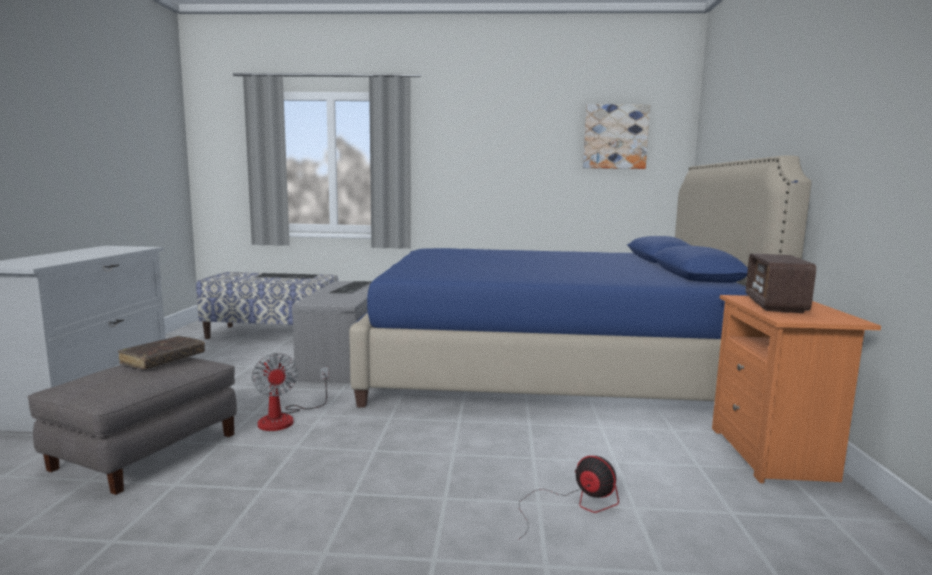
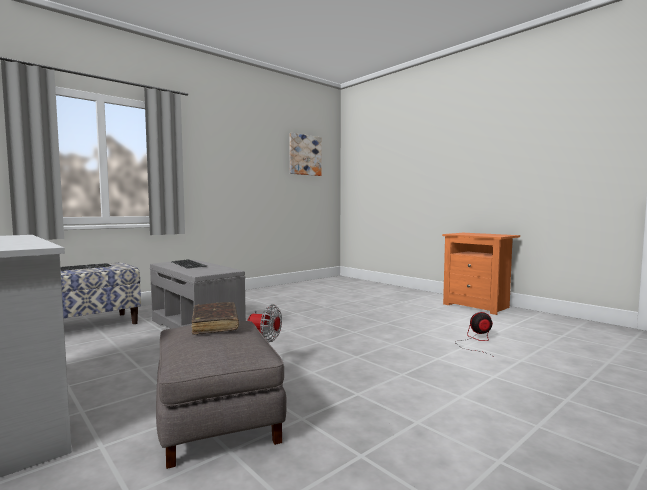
camera: 45 degrees left, 5 degrees down
(548, 368) = (326, 300): blue bed -> none
(775, 304) = (472, 234): radio -> none

